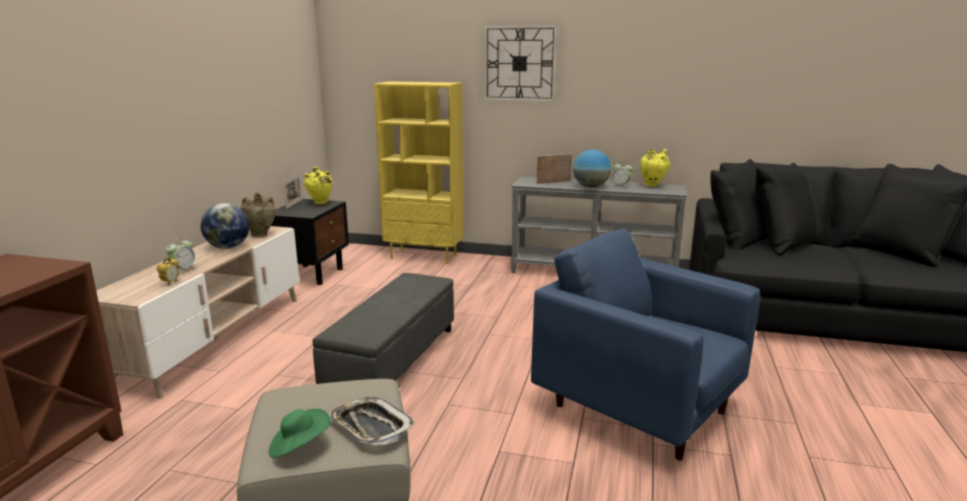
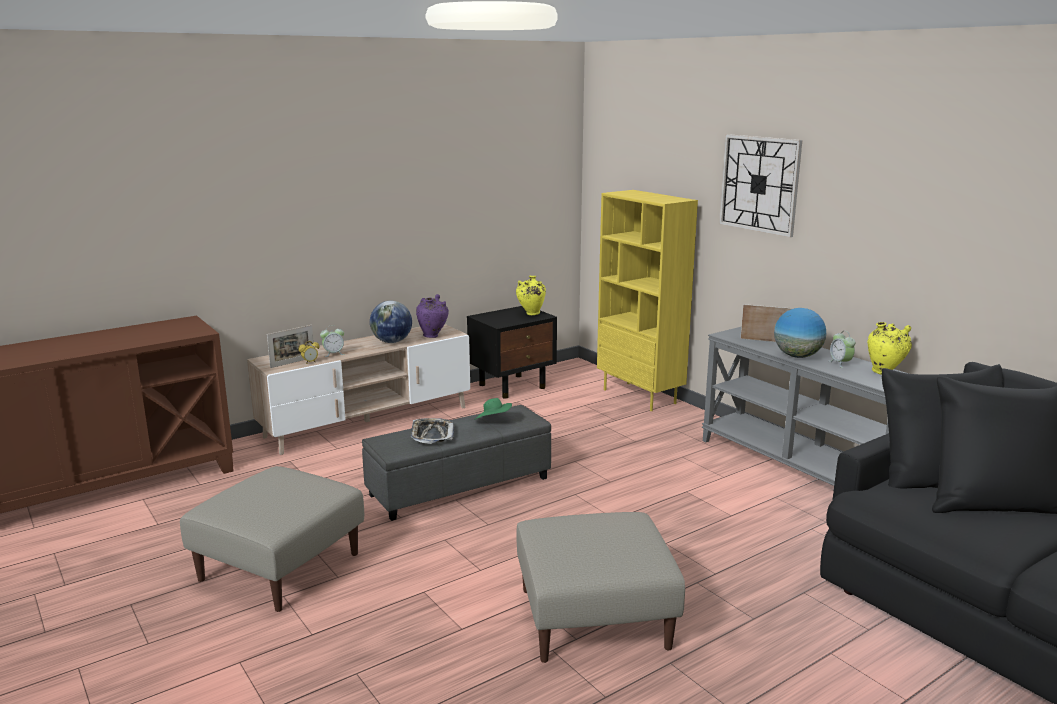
camera: 40 degrees right, 0 degrees up
(261, 235) = (433, 336): beige vase -> purple vase
(294, 204) = (508, 310): picture frame -> picture frame (292, 362)
(299, 446) = (231, 508): green hat -> green hat (493, 421)
(370, 426) = (284, 514): tray -> tray (432, 434)
(639, 408) = (594, 617): blue armchair -> beige ottoman

